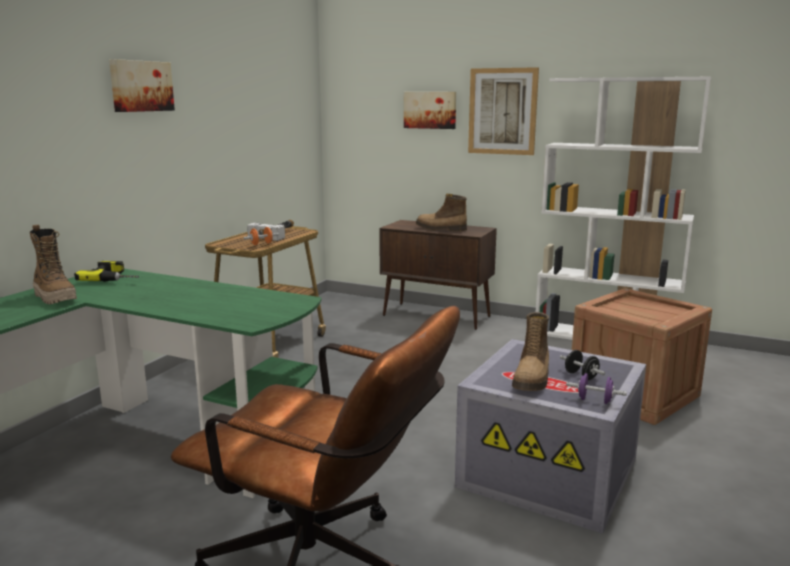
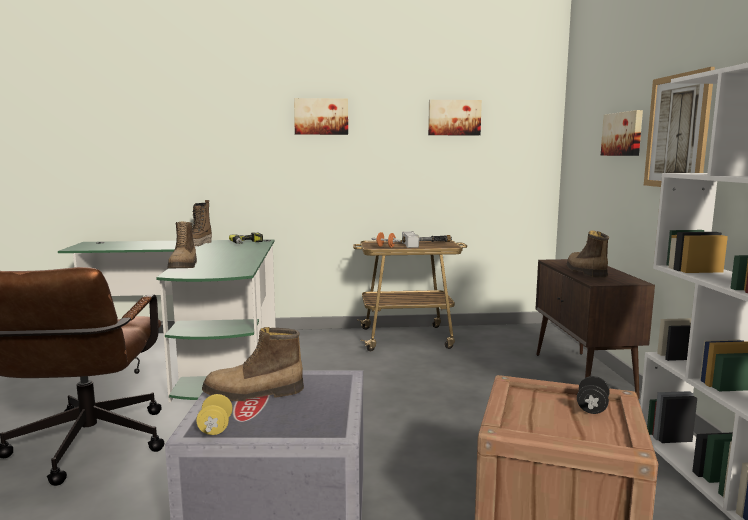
camera: 60 degrees right, 5 degrees down
(211, 316) = (184, 266): none -> boot
(254, 88) = (454, 117): none -> picture
(581, 376) = (282, 413): black dumbbell -> black dumbbell (592, 408)
(594, 400) = (215, 428): purple dumbbell -> yellow dumbbell

